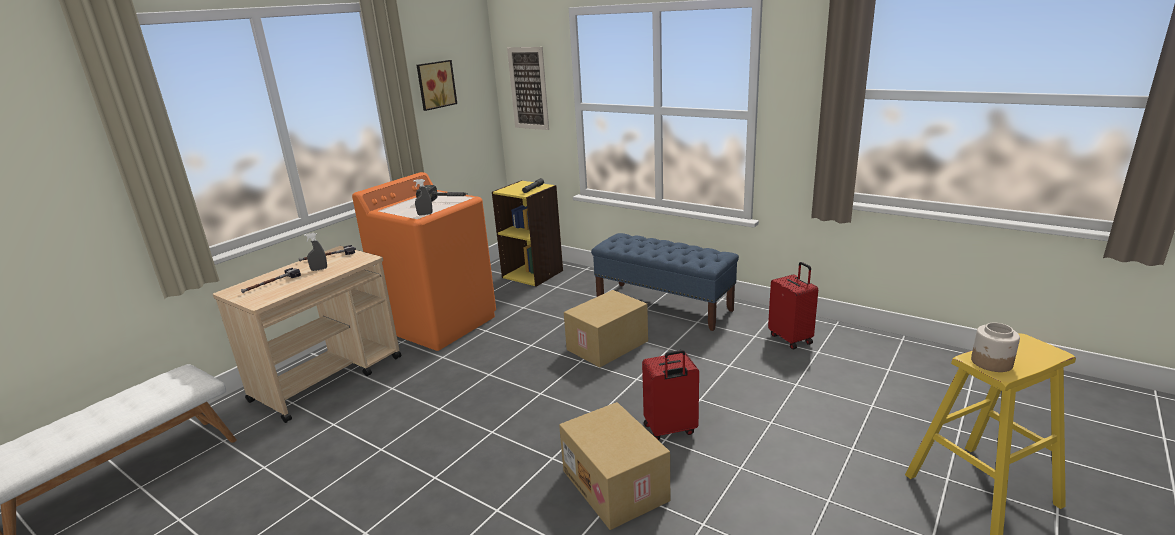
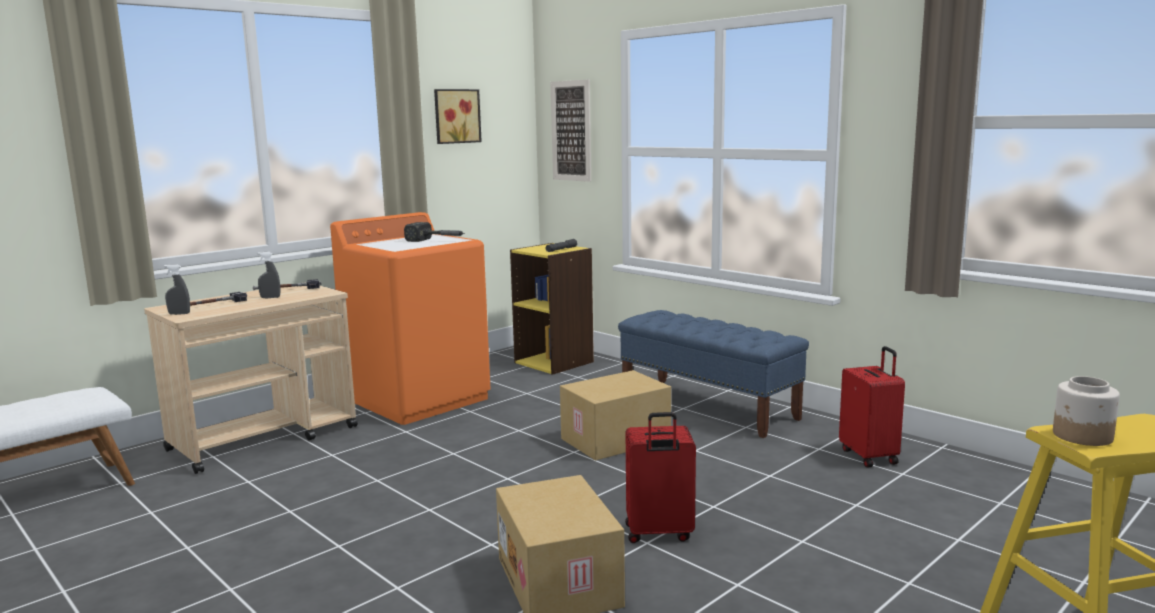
camera: 10 degrees right, 10 degrees down
(425, 214) = (406, 248): grey spray bottle -> grey spray bottle (179, 314)

